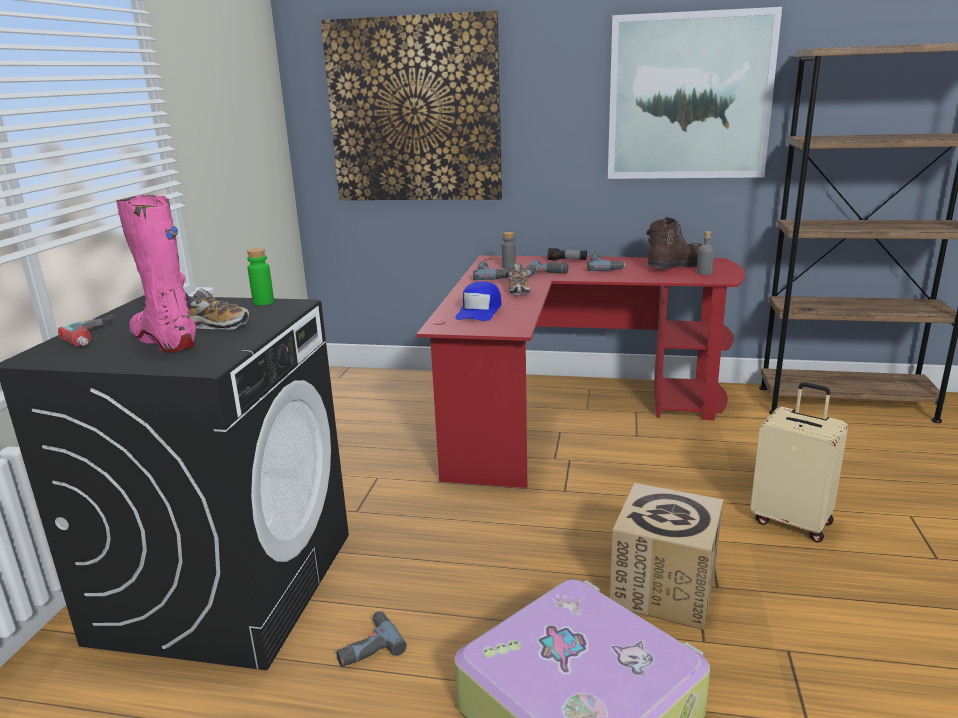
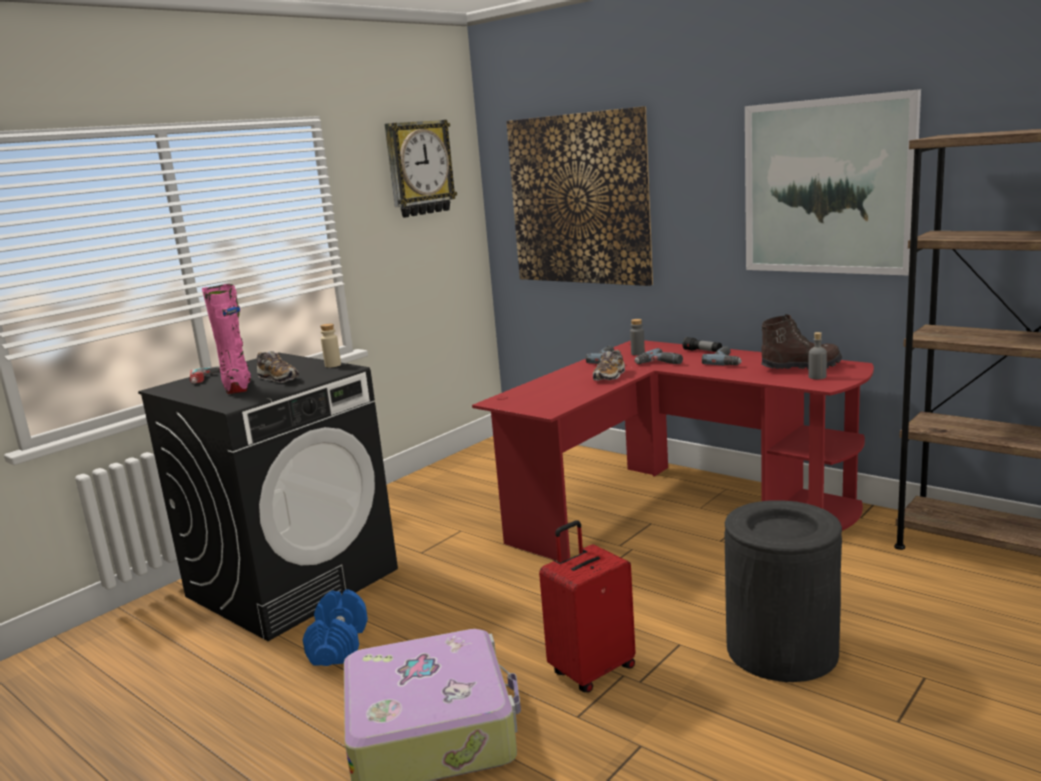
camera: 30 degrees right, 5 degrees down
(234, 67) = (419, 168): none -> wall clock
(263, 302) = (333, 365): green bottle -> beige bottle
(366, 646) = (338, 645): power drill -> blue dumbbell
(480, 311) = (546, 391): blue cap -> none
(664, 589) = (591, 670): cardboard box -> red suitcase
(792, 521) = (782, 649): beige suitcase -> black trash can

